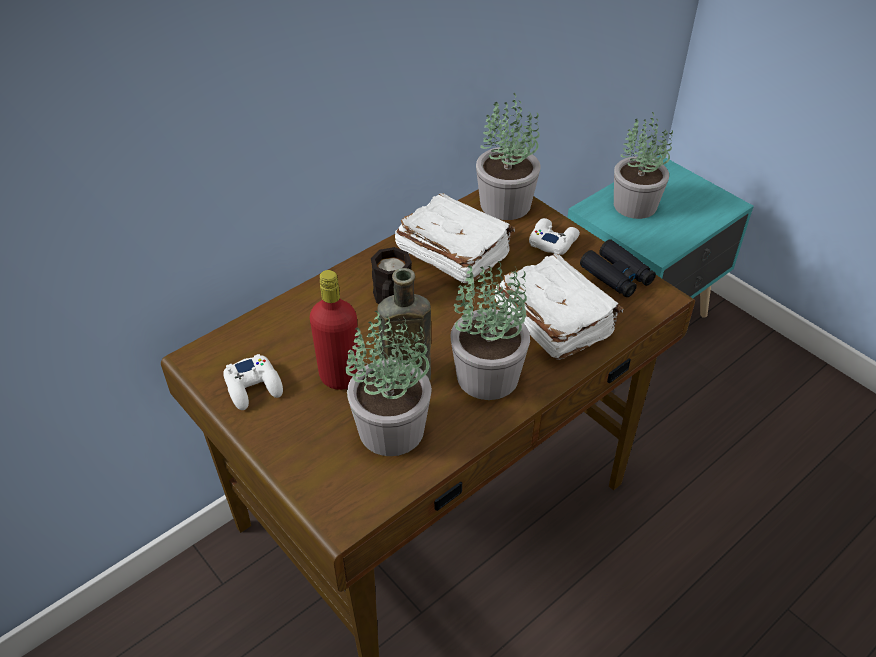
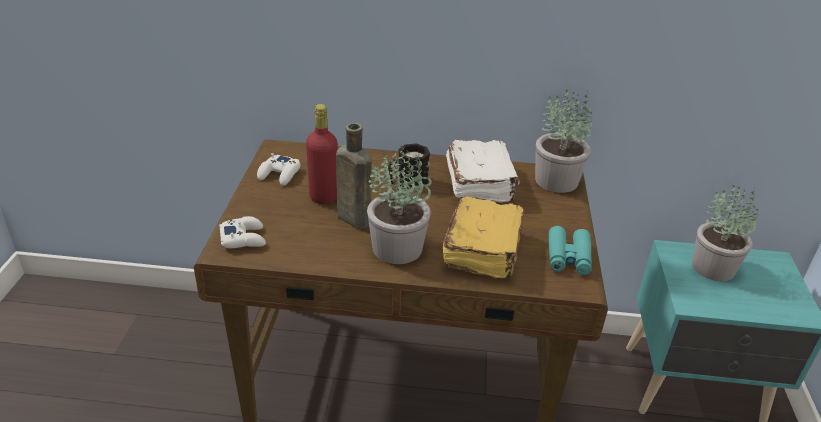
camera: 45 degrees right, 10 degrees down
(393, 429) = (309, 234): potted plant -> none
(552, 241) = (555, 215): white game controller -> white game controller (243, 238)
(553, 320) = (484, 250): white book -> yellow book
(617, 276) = (568, 257): black binoculars -> turquoise binoculars

